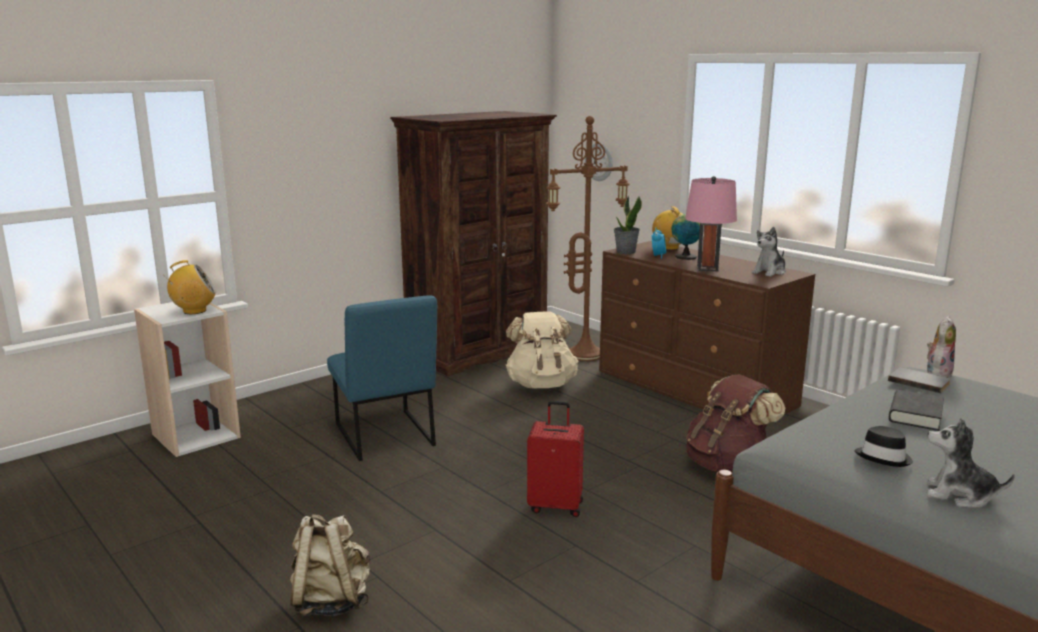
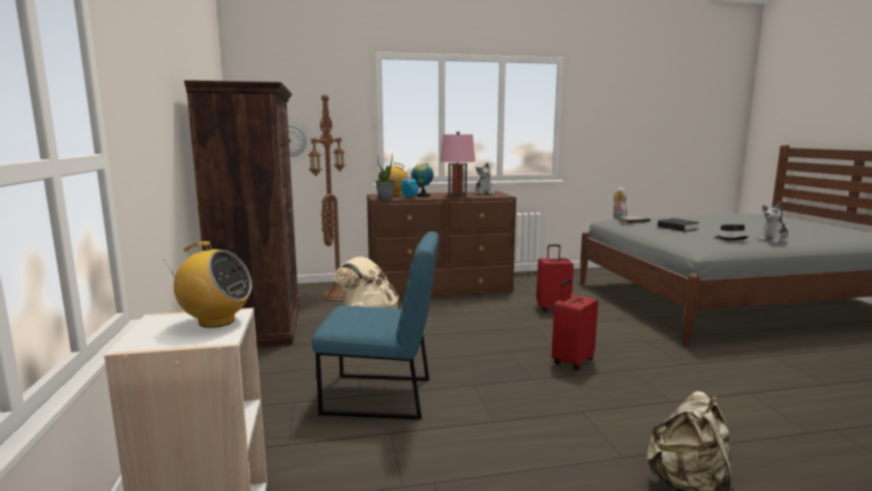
camera: 60 degrees left, 5 degrees down
(194, 311) = (216, 321): radio -> radio turned 90 degrees clockwise
(727, 465) = (553, 308): brown backpack -> red suitcase

